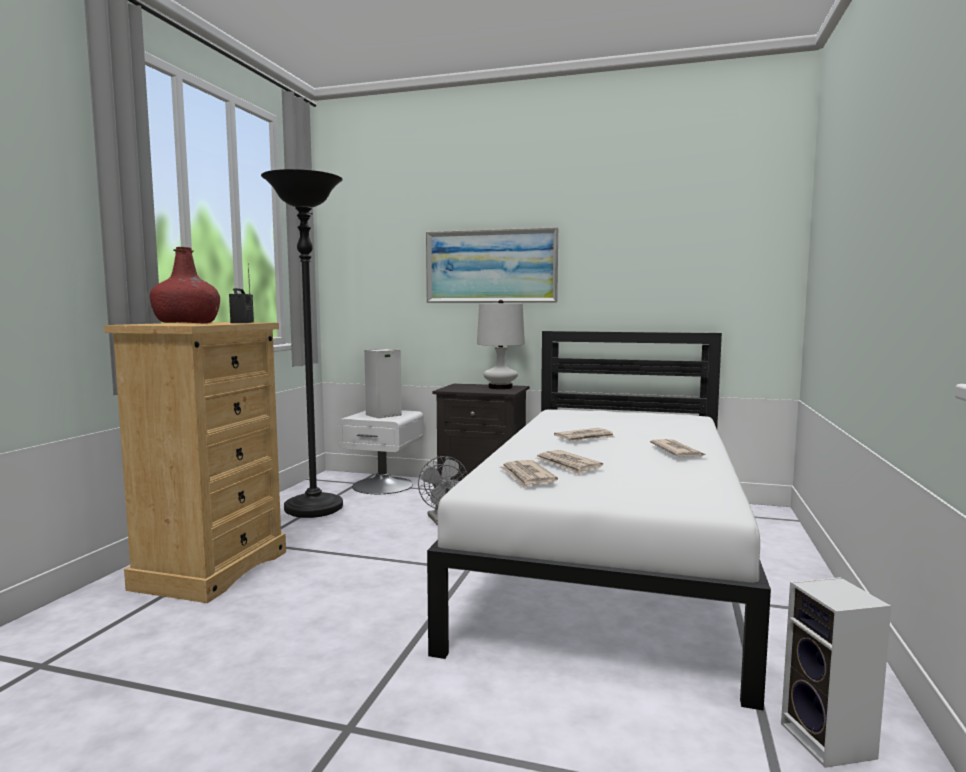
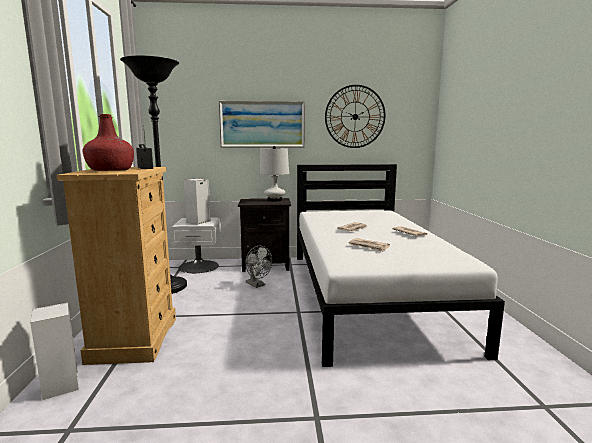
camera: 20 degrees left, 5 degrees up
(527, 477) = (359, 256): newspaper -> none
(646, 250) = (355, 116): none -> wall clock
(831, 743) = (534, 368): speaker -> speaker (62, 386)

